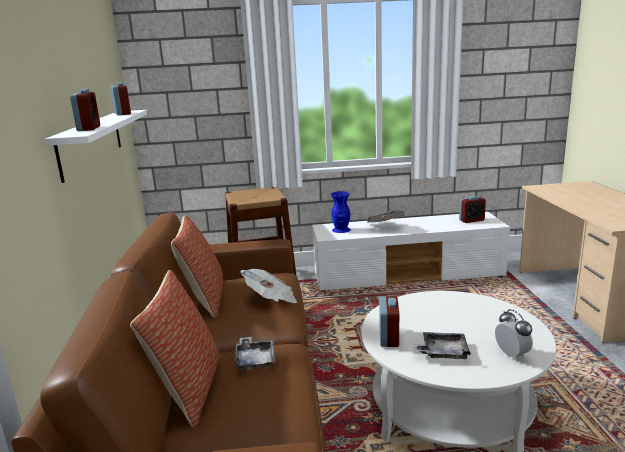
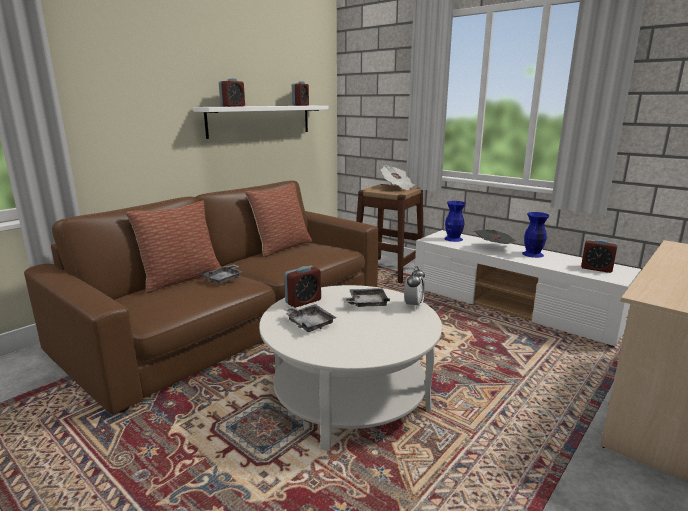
camera: 45 degrees right, 0 degrees up
(271, 299) = (305, 258): newspaper -> newspaper (397, 187)
(417, 223) = (532, 254): none -> blue vase
(432, 312) = (366, 303): none -> grey tray
(512, 354) = (345, 348): alarm clock -> alarm clock (413, 305)

